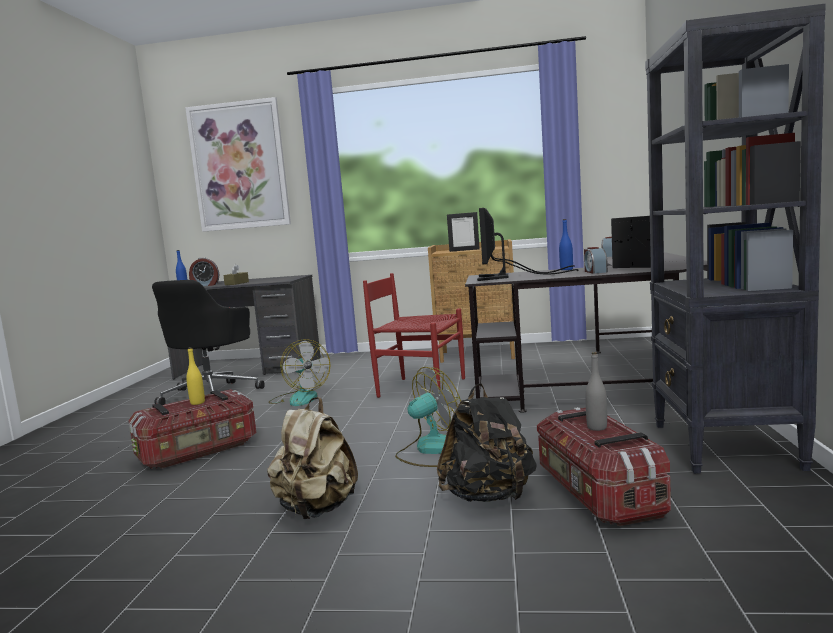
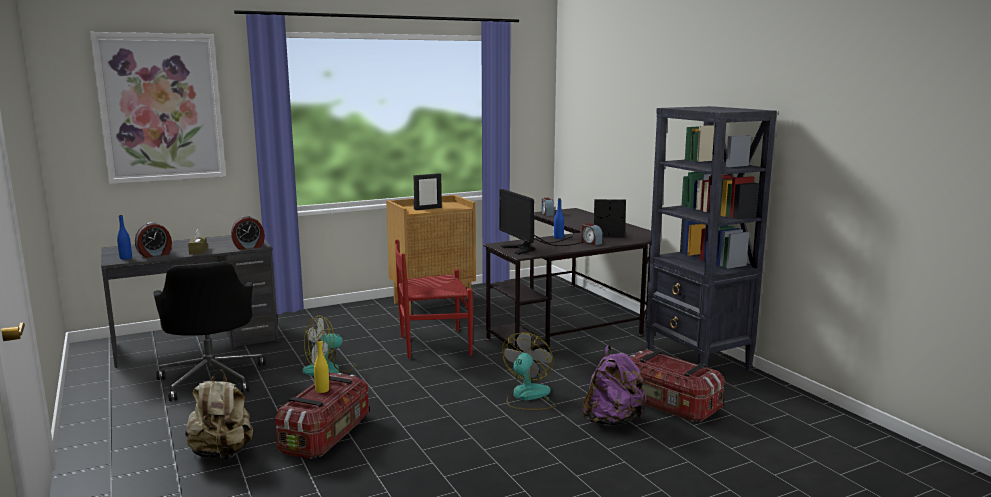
camera: 35 degrees left, 5 degrees up
(275, 281) = (249, 247): none -> alarm clock
(300, 398) = (329, 369): fan -> fan turned 120 degrees clockwise
(317, 509) = (516, 454): beige backpack -> beige backpack (222, 453)
(489, 497) = (613, 421): black backpack -> purple backpack
(597, 427) = (667, 363): grey bottle -> none

